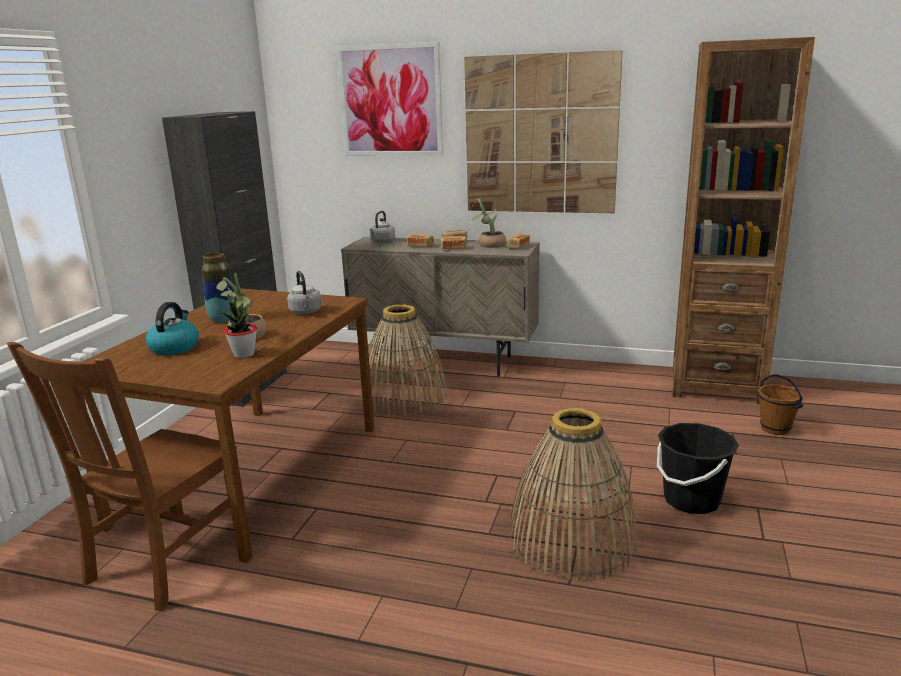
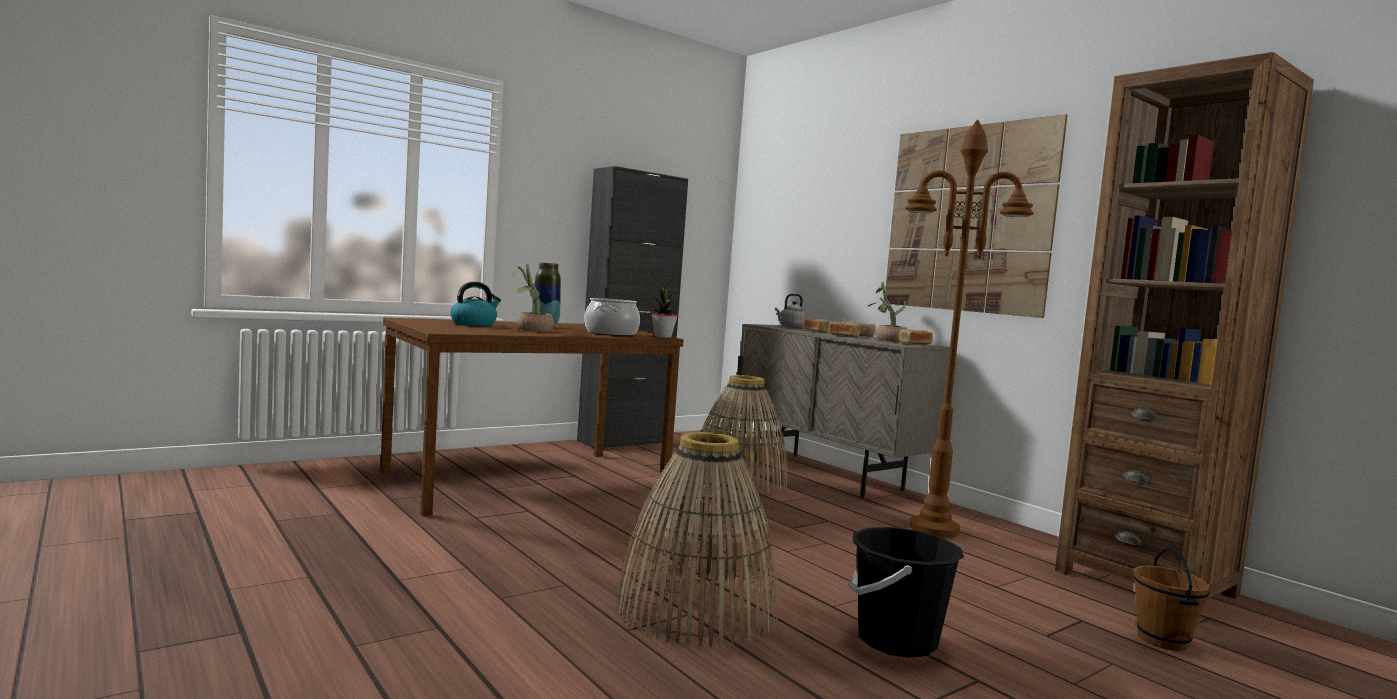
camera: 35 degrees right, 15 degrees down
(165, 561) = (380, 496): brown chair -> none
(244, 354) = (501, 331): potted plant -> potted plant (662, 337)
(306, 312) = (611, 333): grey kettle -> cooking pot
(390, 101) = (831, 184): picture -> none
(576, 389) = (933, 529): none -> brown floor lamp

